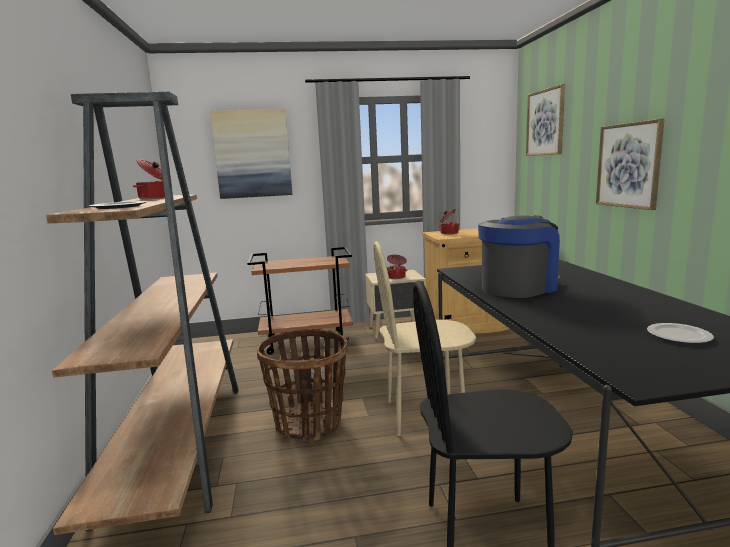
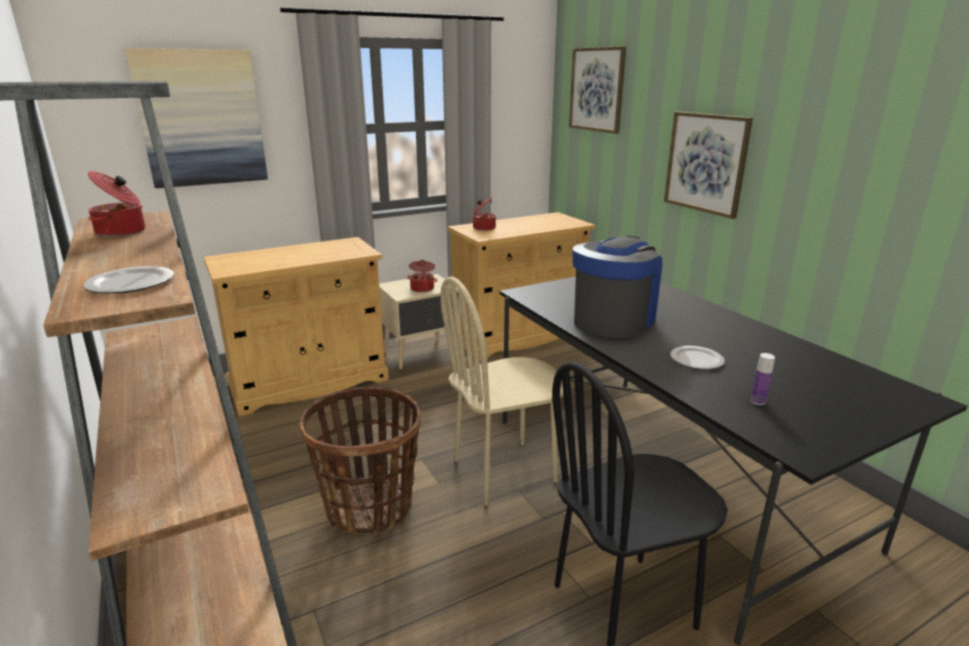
camera: 20 degrees left, 10 degrees up
(307, 341) = (309, 382): brown cart -> beige cabinet
(618, 344) = (758, 401): none -> bottle
(677, 335) = (801, 383): plate -> plate (695, 359)

